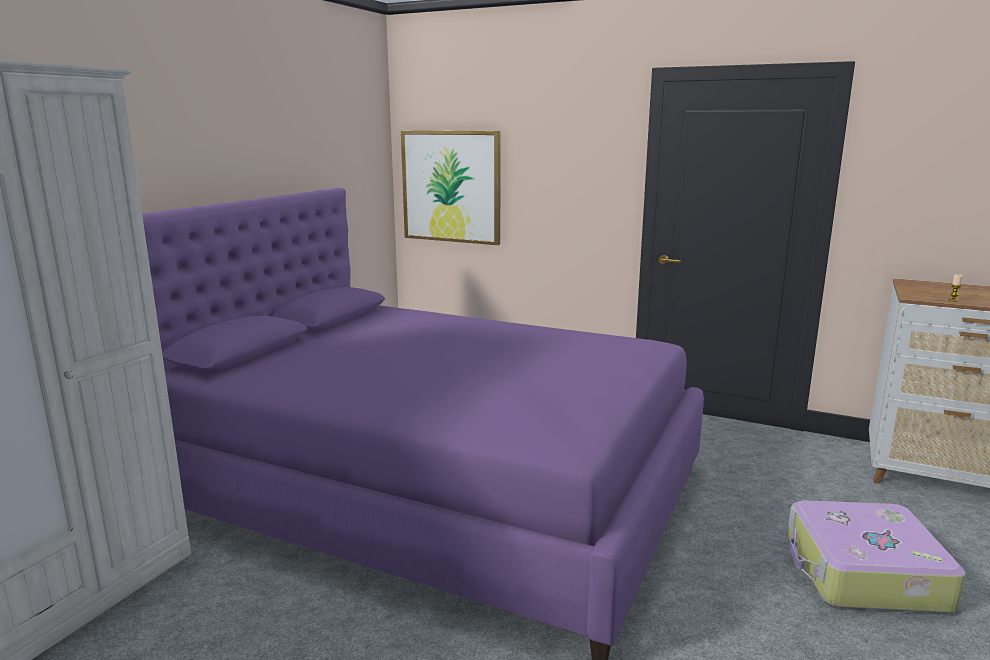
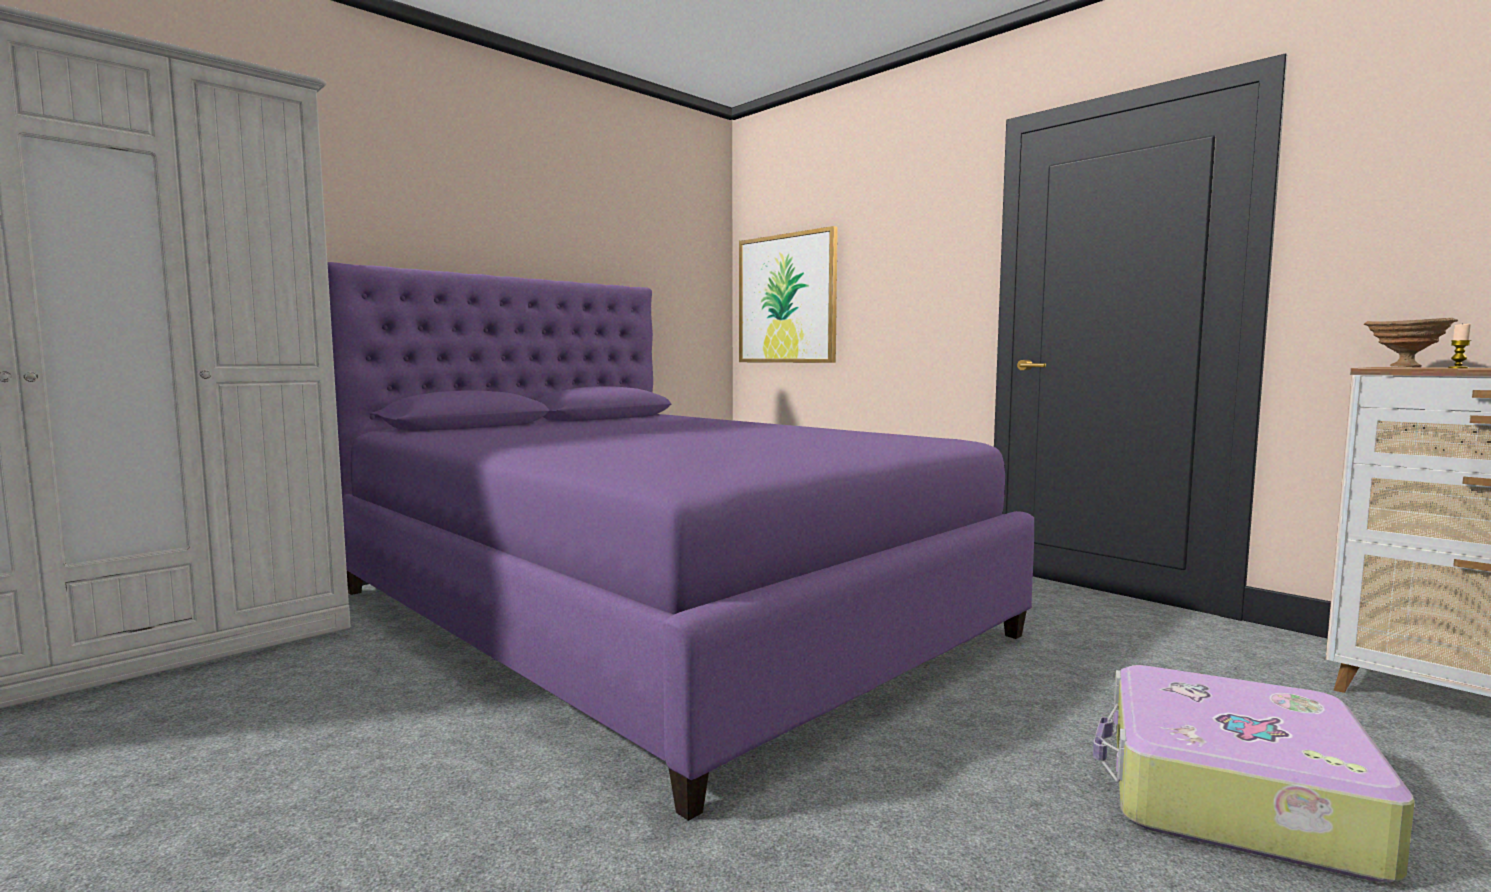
camera: 20 degrees right, 10 degrees down
(917, 287) = (1405, 367): none -> brown bowl

